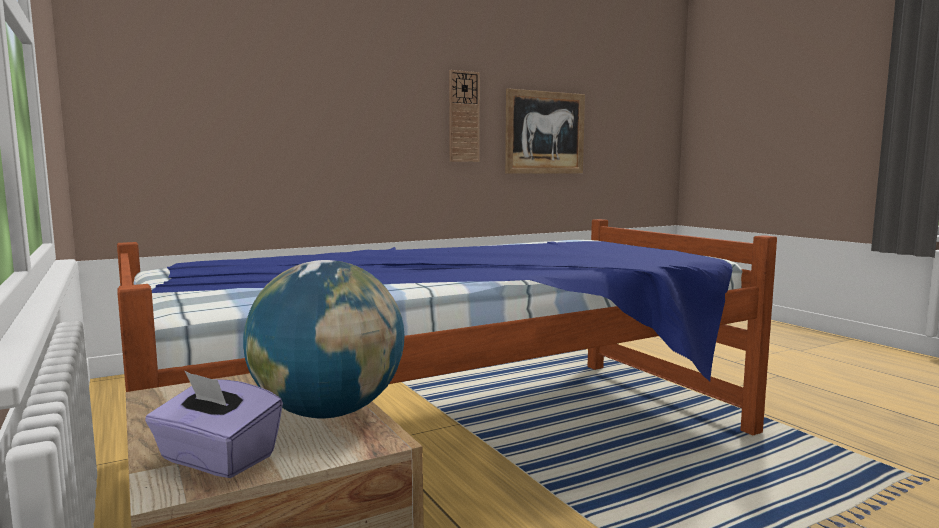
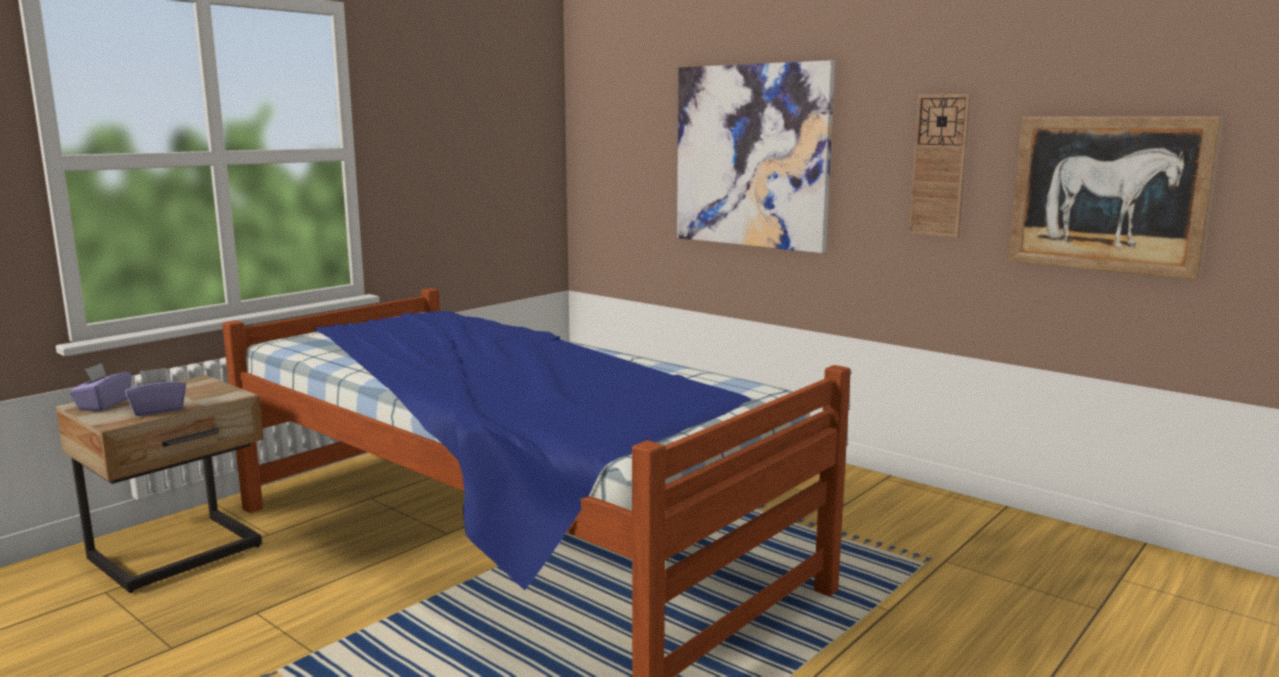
camera: 70 degrees right, 5 degrees up
(322, 107) = (751, 156): none -> picture
(329, 412) = (158, 410): globe -> purple tissue box

